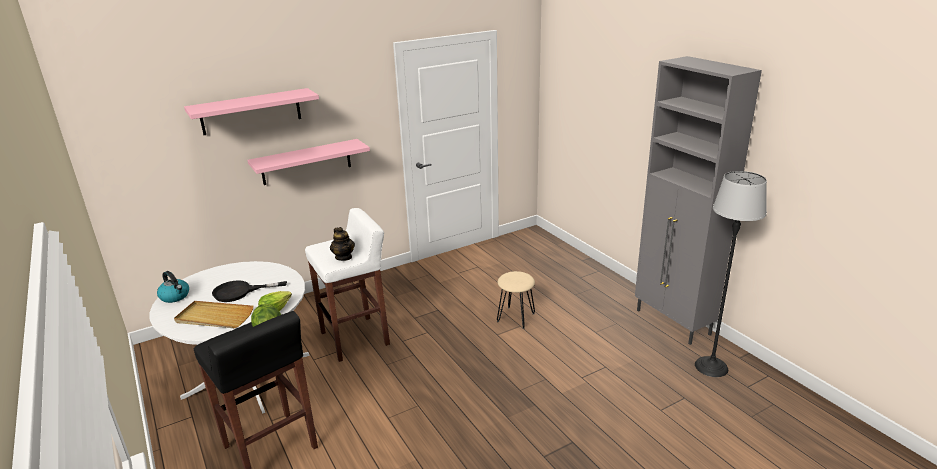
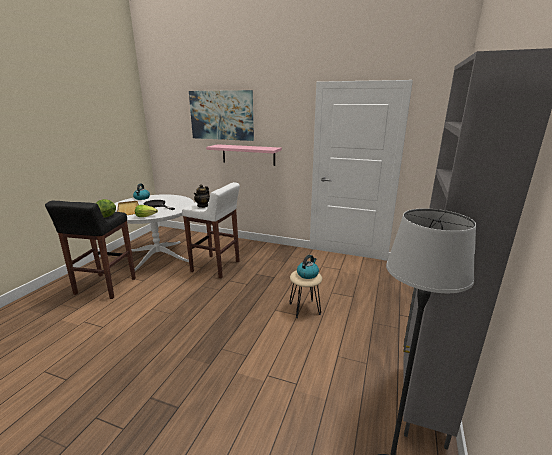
camera: 50 degrees right, 5 degrees down
(251, 111) = (221, 115): pink shelf -> picture
(517, 277) = (307, 274): none -> kettle

